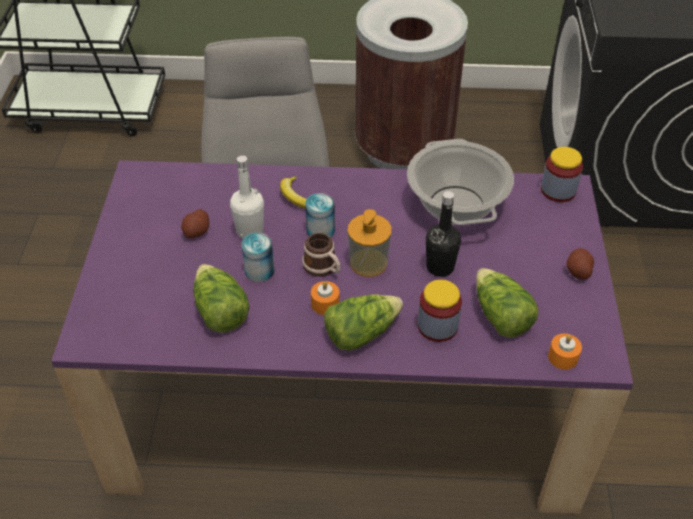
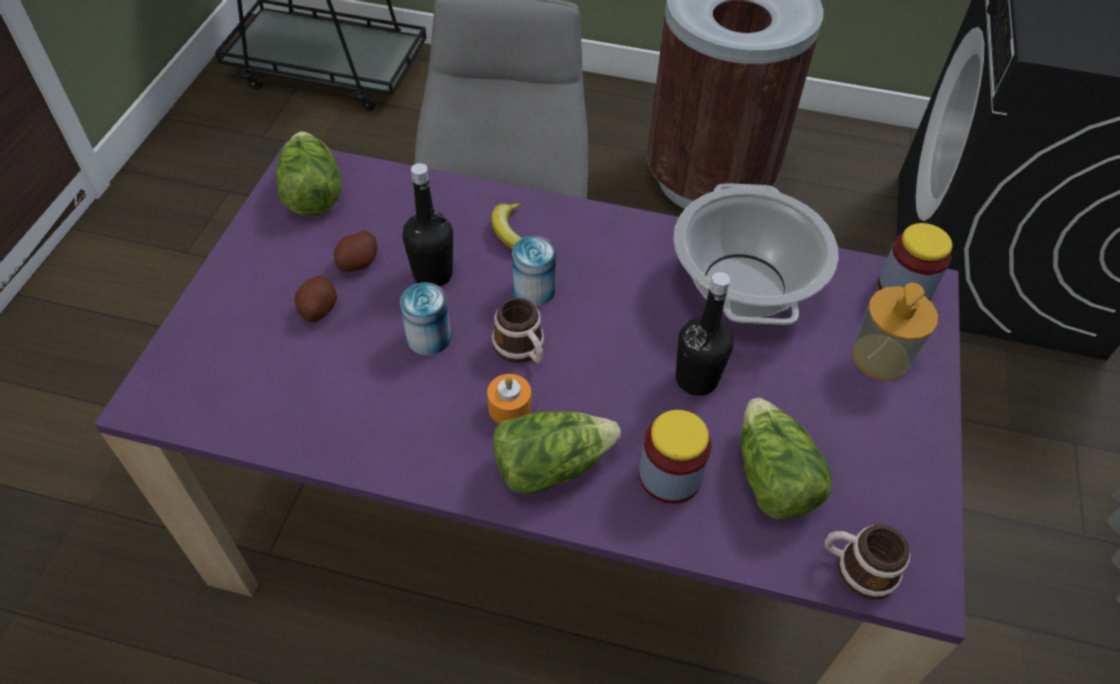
camera: 10 degrees right, 5 degrees up
(220, 311) = (353, 391): lettuce -> lettuce (311, 192)
(250, 231) = (433, 274): white bottle -> black bottle
(368, 262) = (591, 353): soap dispenser -> soap dispenser (880, 357)
(563, 357) = (857, 568): orange candle -> mug
(578, 271) = (910, 425): potato -> potato (318, 309)

